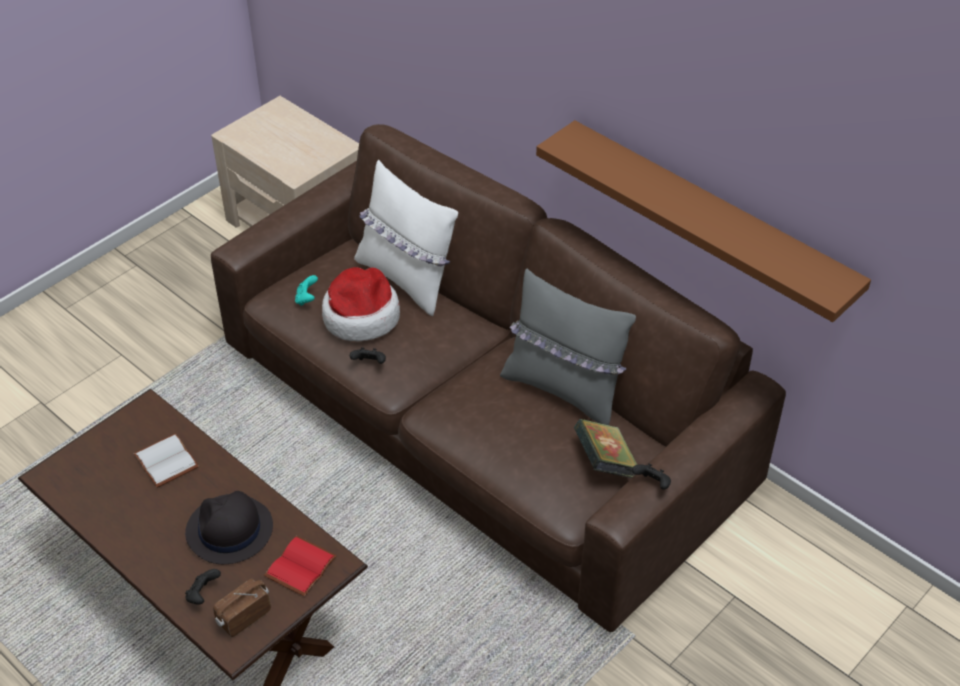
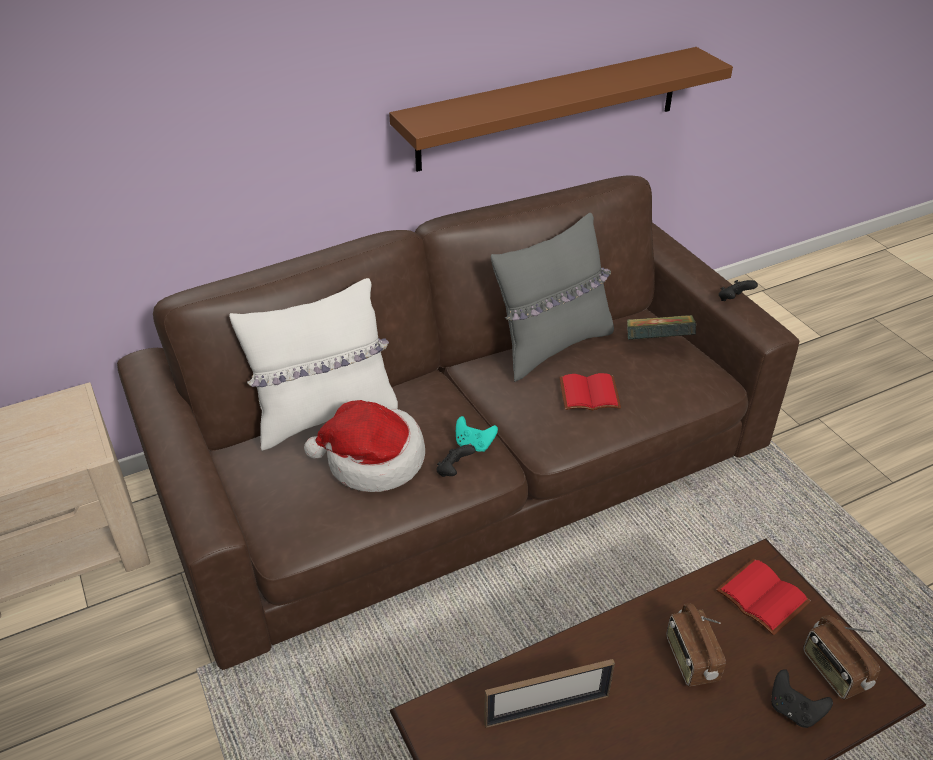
camera: 70 degrees left, 5 degrees down
(168, 461) = (547, 709): white book -> picture frame
(229, 530) = (690, 660): black hat -> radio
(306, 299) = (310, 503): turquoise game controller -> turquoise game controller (474, 444)
(500, 424) = (590, 393): none -> red book

